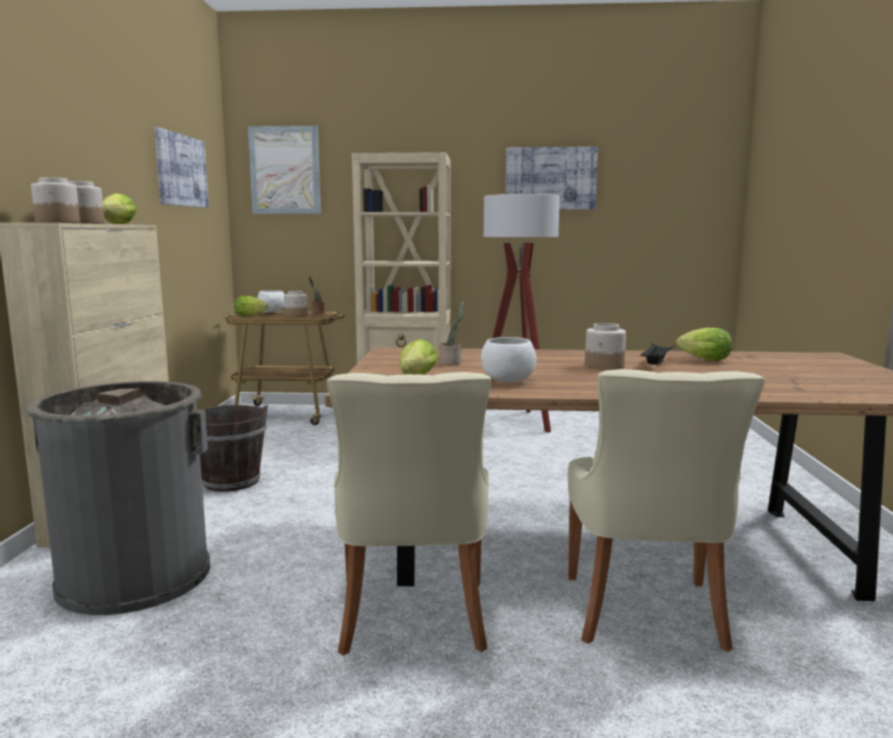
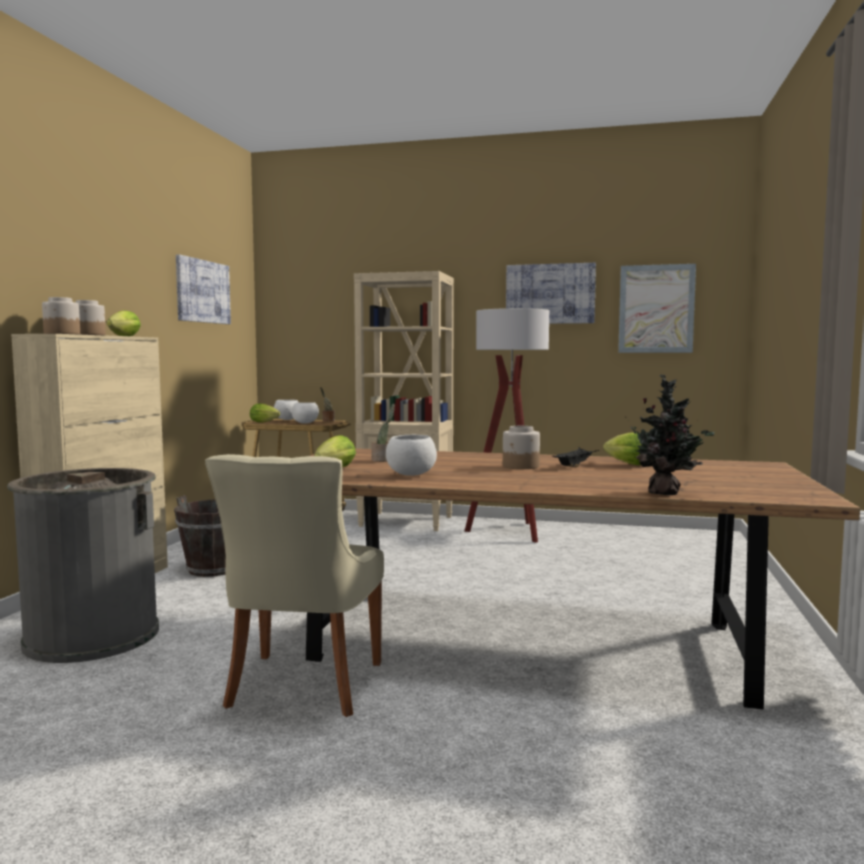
camera: 10 degrees right, 5 degrees down
(285, 170) = (305, 290): picture -> picture (656, 309)
(296, 316) = (305, 423): jar -> white bowl
(645, 614) = (518, 701): beige chair -> none
(796, 395) = (666, 493): none -> potted plant

